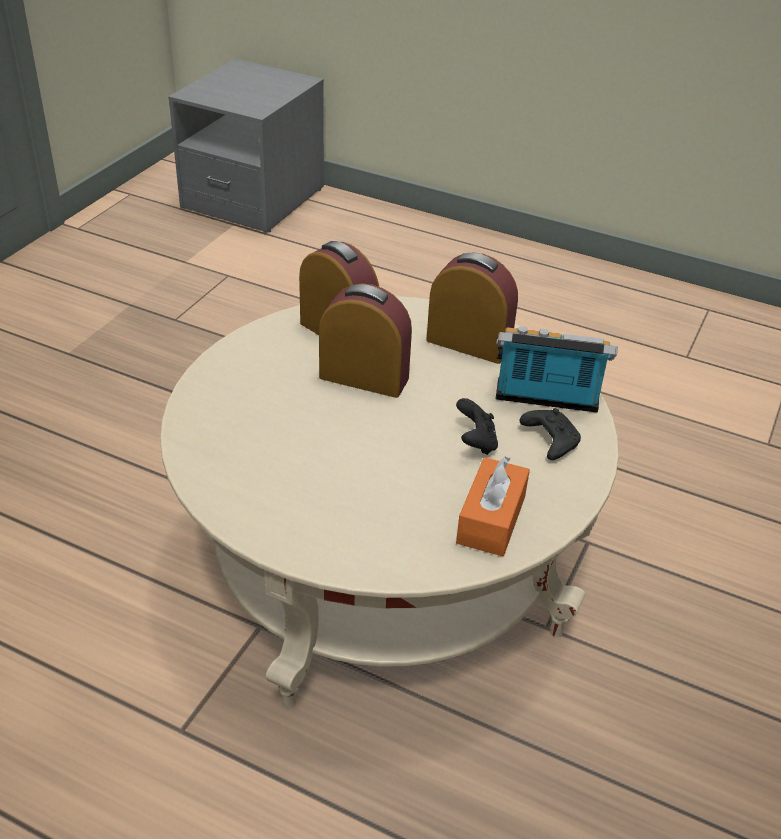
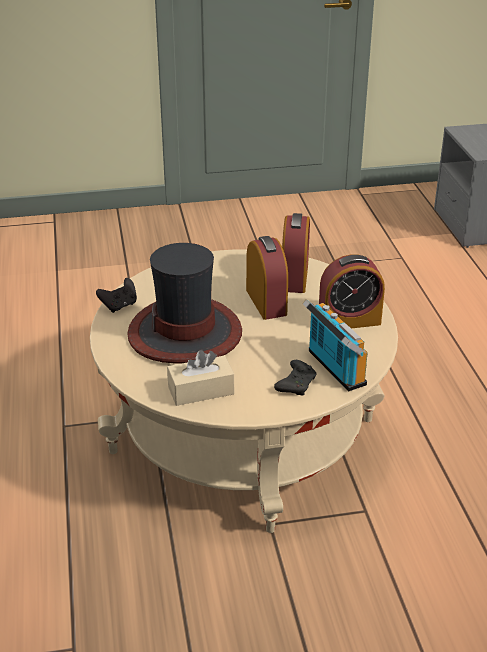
camera: 55 degrees right, 5 degrees down
(354, 471) = (185, 333): none -> hat
(468, 343) = (349, 321): alarm clock -> alarm clock turned 90 degrees clockwise
(475, 442) = (259, 360): black game controller -> black game controller (119, 306)
(491, 519) = (201, 390): orange tissue box -> beige tissue box

